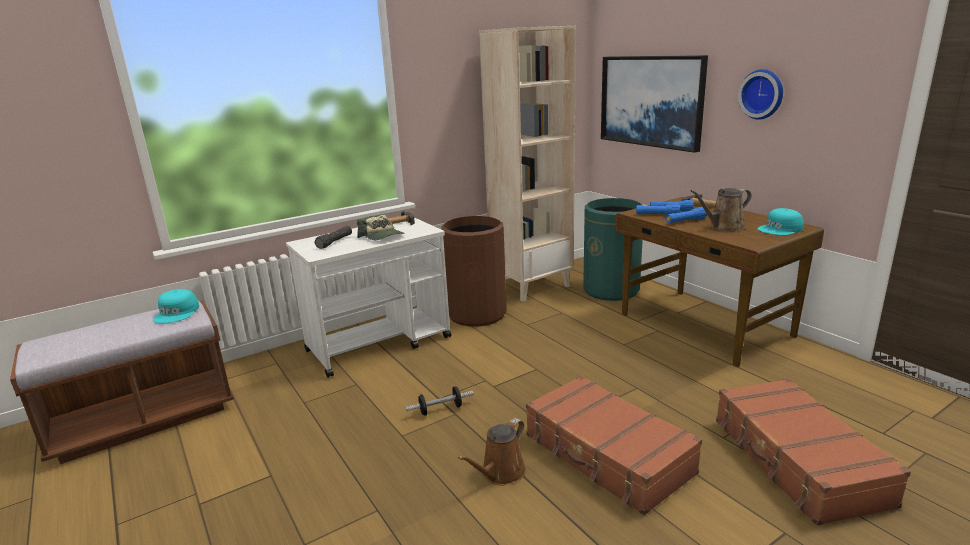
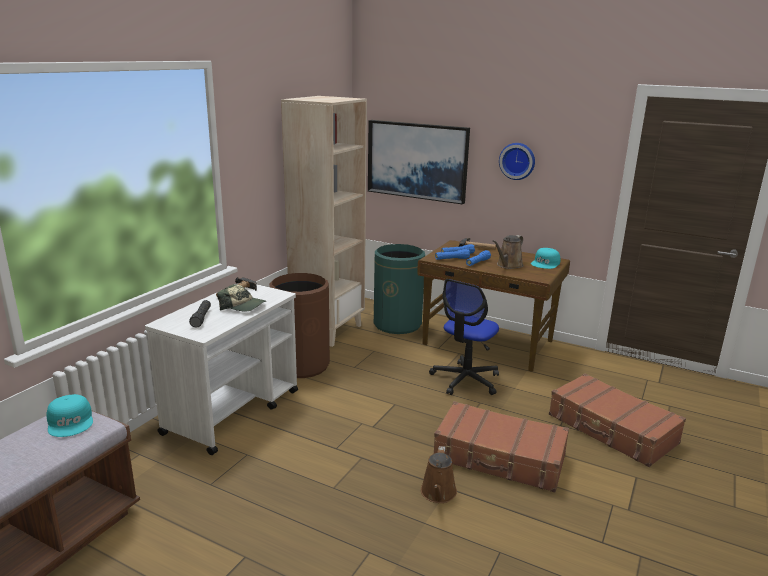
camera: 30 degrees left, 0 degrees up
(440, 409) = (346, 457): dumbbell -> none
(640, 360) = (465, 380): none -> office chair

